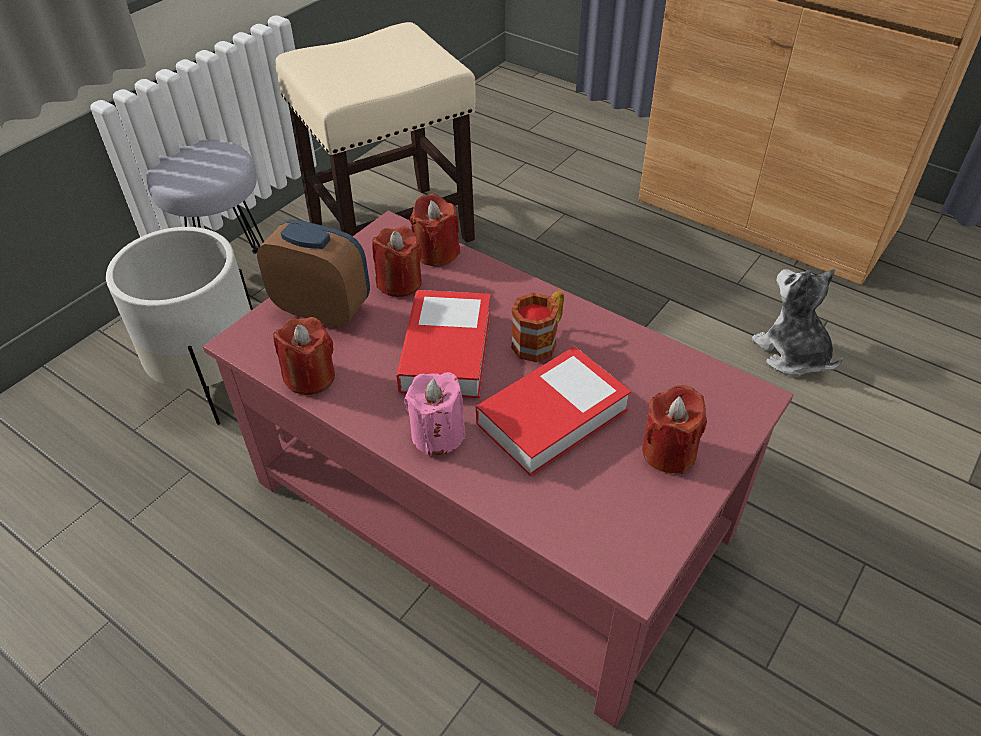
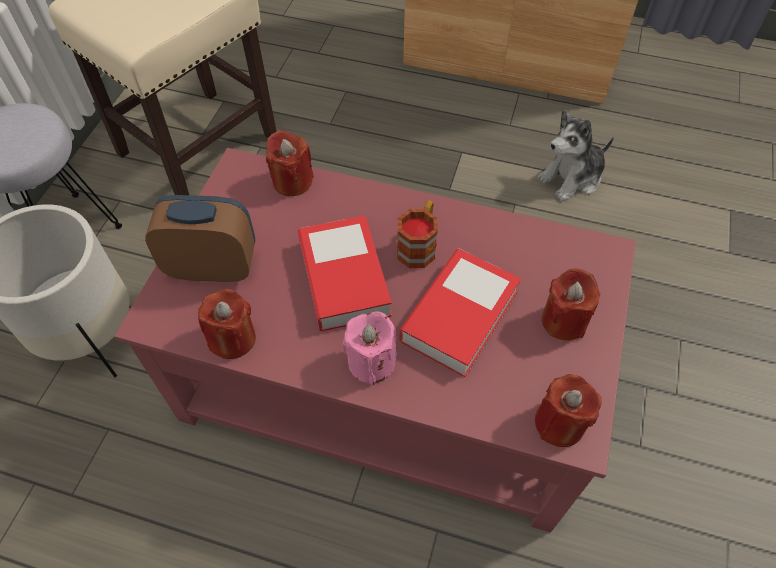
camera: 20 degrees left, 10 degrees up
(400, 283) = (272, 220): red candle -> red candle (559, 423)
(791, 354) = (572, 178): plush toy -> plush toy turned 75 degrees counterclockwise

